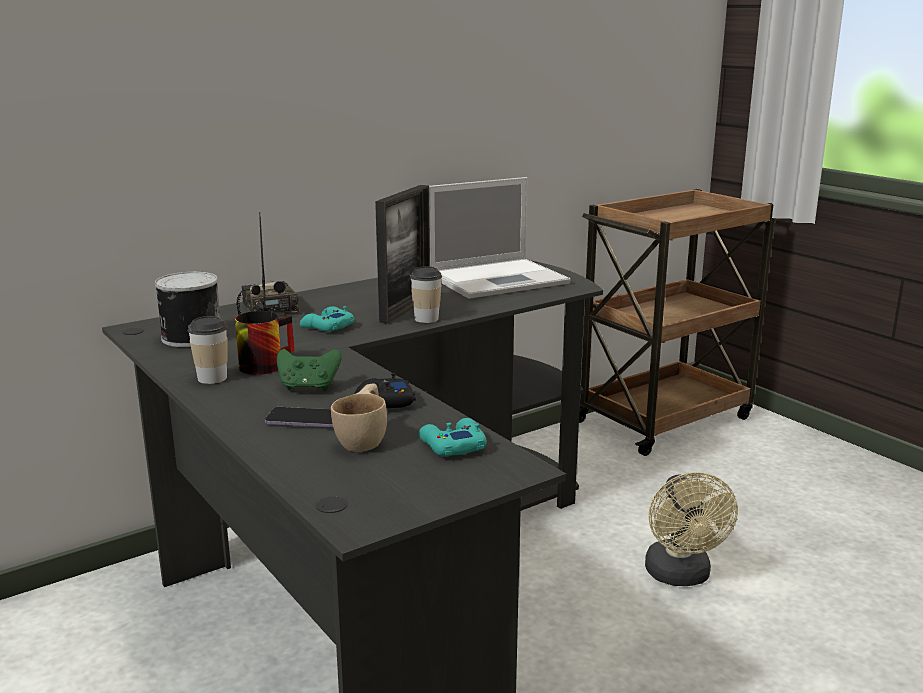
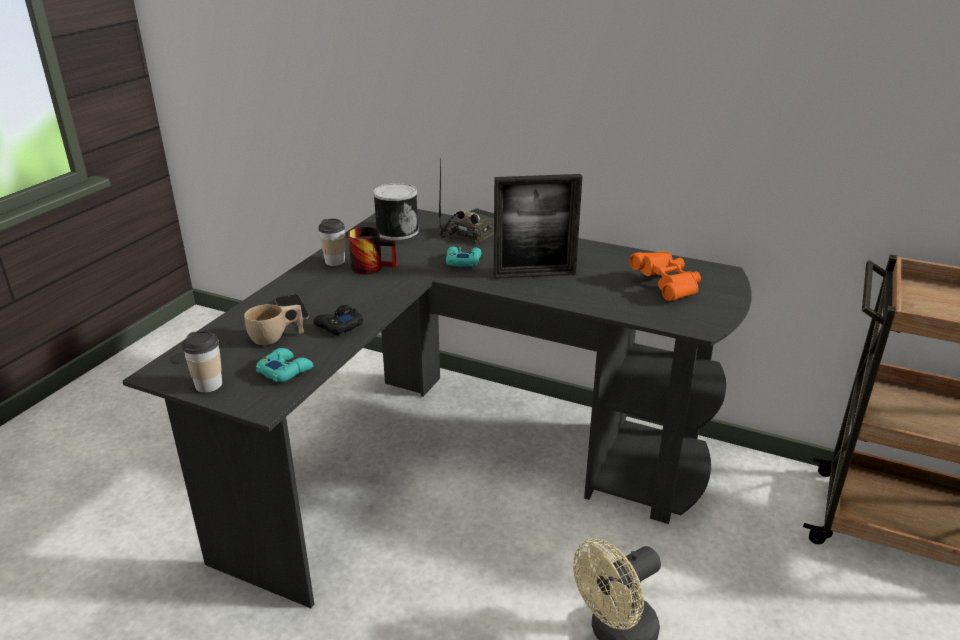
camera: 60 degrees right, 10 degrees up
(308, 387) = (345, 293): green game controller -> none
(426, 319) = (522, 288): cup -> cup (208, 385)
(499, 279) = (667, 287): laptop -> orange binoculars

